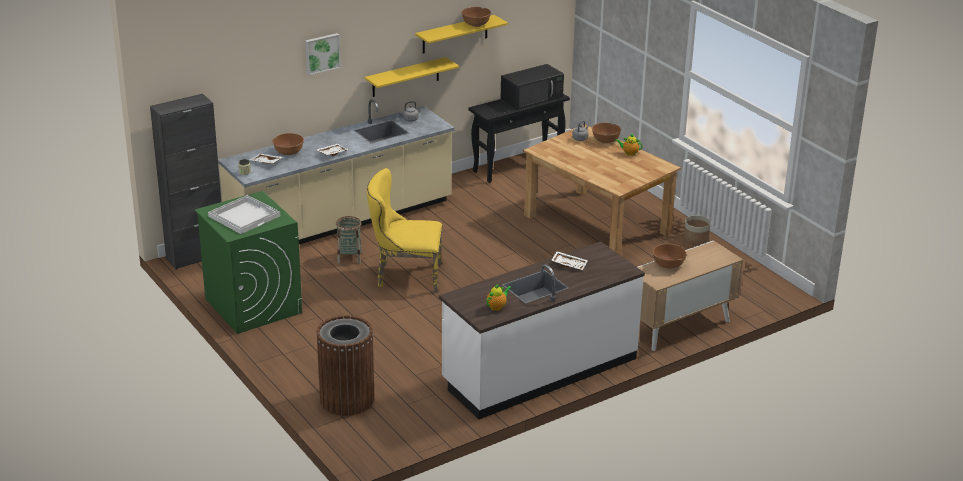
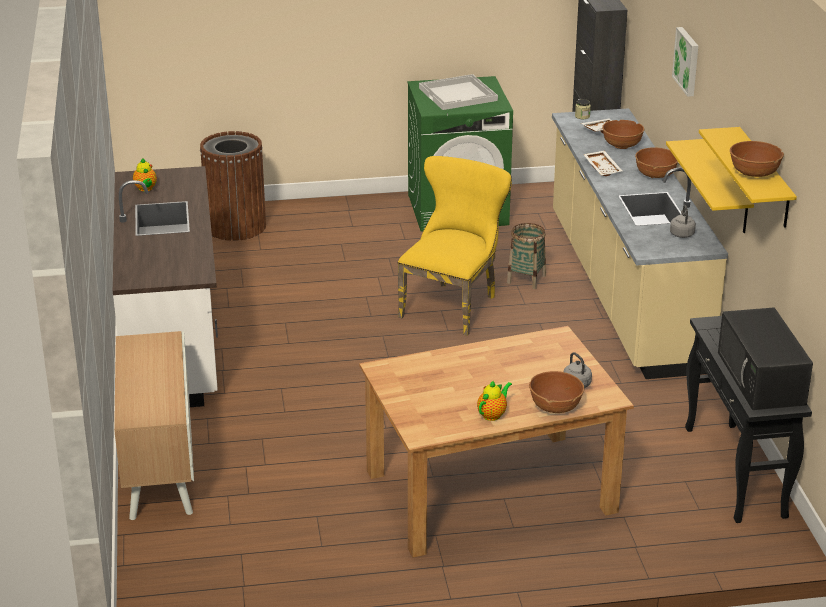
camera: 115 degrees right, 0 degrees up
(569, 264) = (184, 248): white tray -> none
(668, 265) = (162, 363): brown bowl -> brown bowl (655, 174)
(696, 240) = (373, 576): planter -> none

